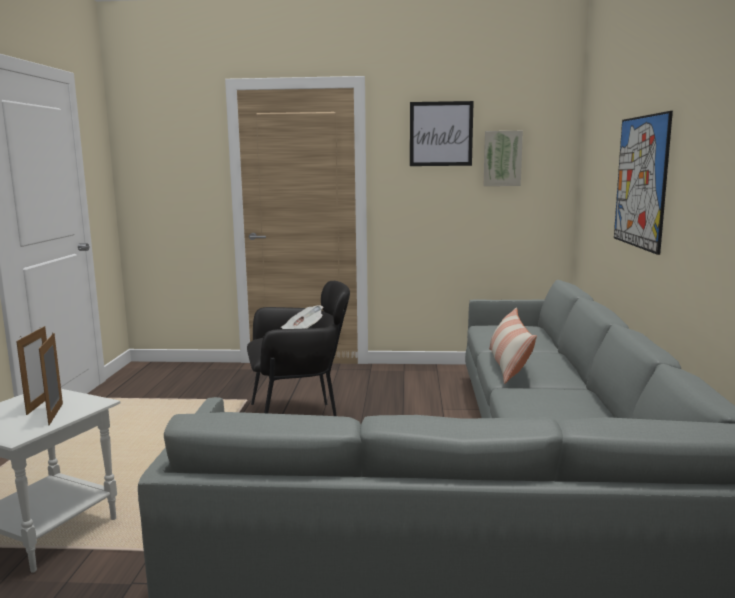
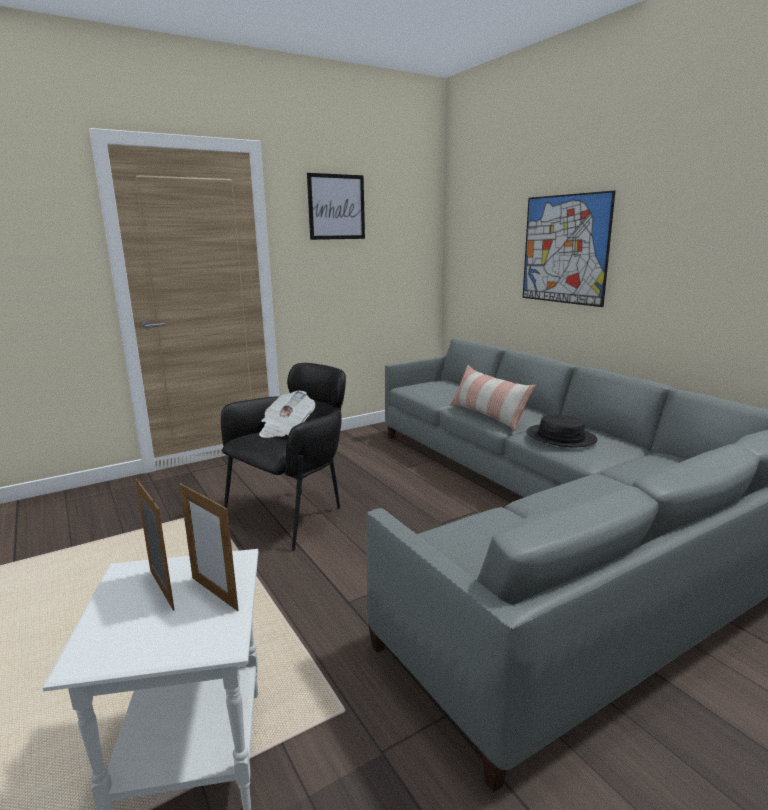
camera: 35 degrees left, 5 degrees up
(502, 158) = (388, 232): picture -> none
(536, 399) = (560, 437): none -> black hat

